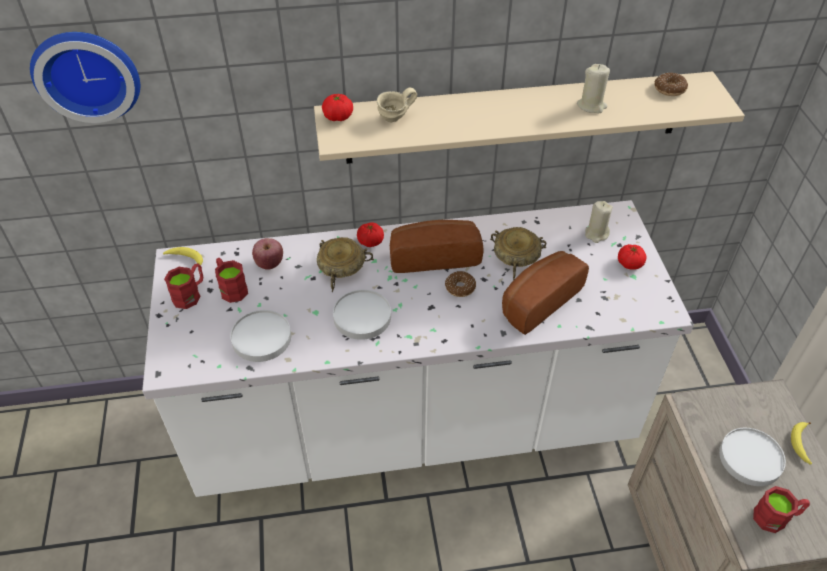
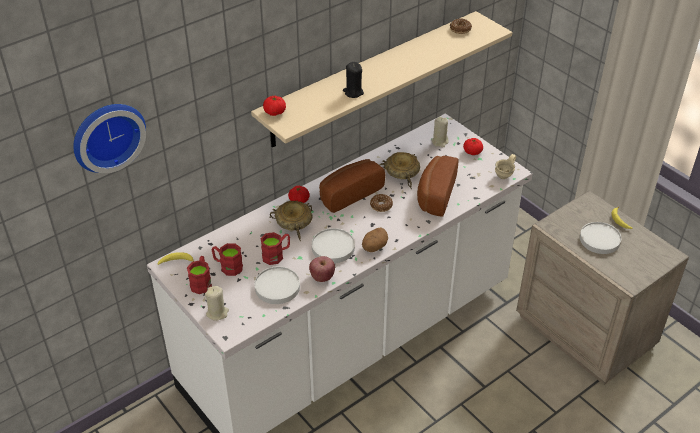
camera: 30 degrees left, 5 degrees down
(269, 264) = (241, 241): apple -> apple (322, 277)
(395, 119) = (313, 101): beige mug -> beige mug (505, 176)
(410, 338) = (374, 247): none -> potato
(455, 125) = (353, 92): none -> black candle
(591, 106) = (424, 54): beige candle -> beige candle (217, 313)
(776, 517) = (631, 264): red mug -> red mug (276, 255)

